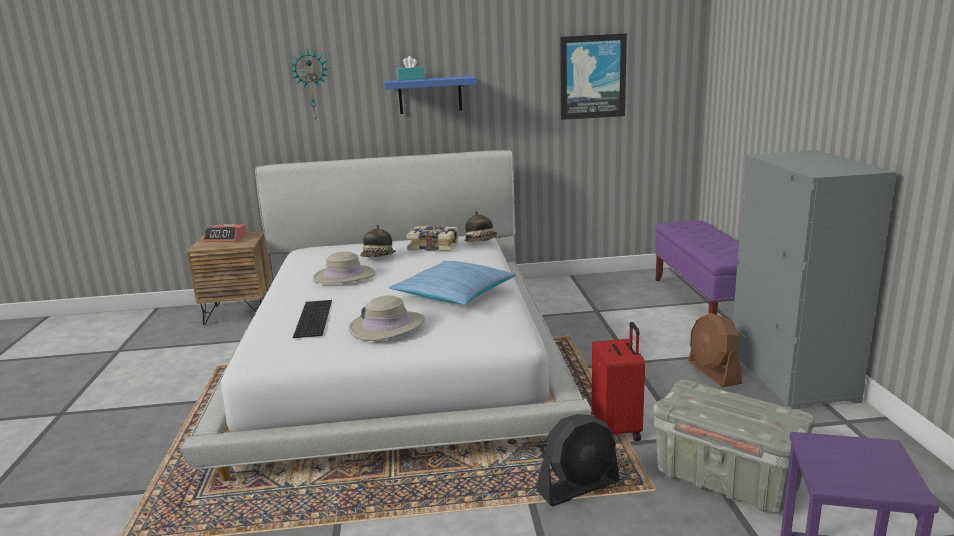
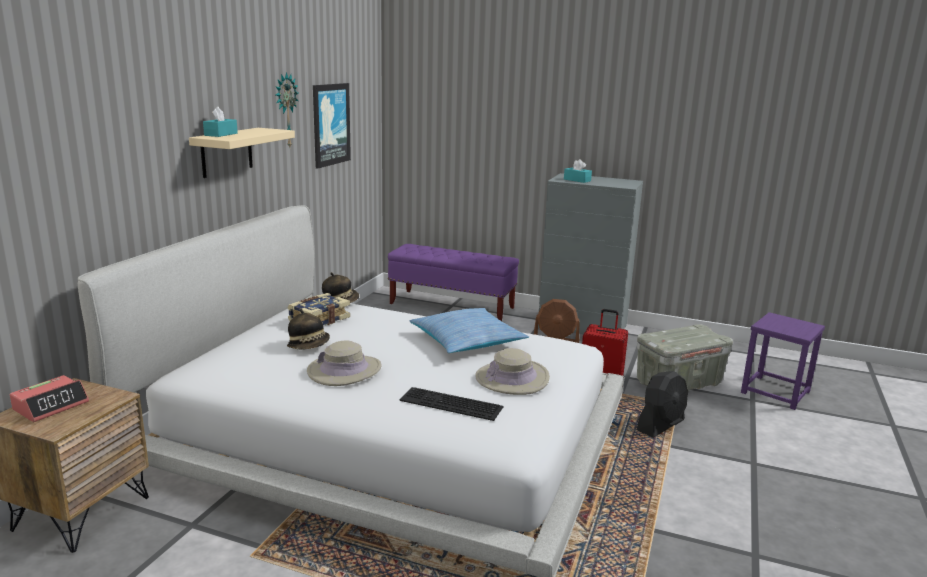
camera: 65 degrees left, 0 degrees up
(311, 85) = (114, 149): wall clock -> wall clock (285, 110)
(430, 95) = (226, 152): blue shelf -> beige shelf
(579, 487) = (661, 425): black fan -> black fan turned 45 degrees clockwise
(788, 158) = (577, 180): none -> turquoise tissue box

